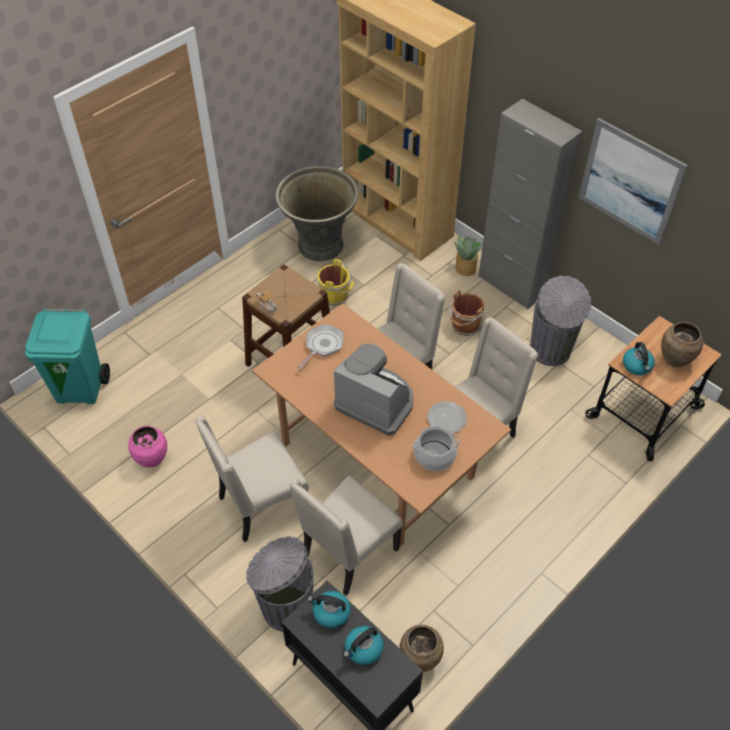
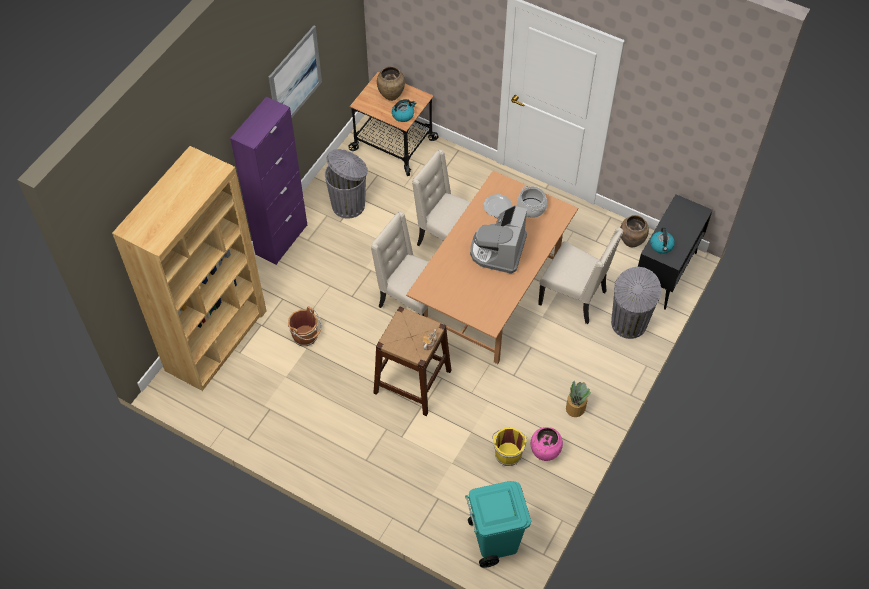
camera: 105 degrees left, 5 degrees up
(261, 505) = (557, 363): beige chair -> none
(319, 246) = (264, 397): grey planter -> none
(322, 345) = (456, 296): frying pan -> none
(335, 296) = (327, 367): yellow bucket -> yellow bucket (507, 453)
(363, 649) = (676, 224): kettle -> none
(465, 268) = (268, 275): potted plant -> potted plant (575, 408)
(465, 326) = (338, 264): brown bucket -> brown bucket (306, 336)
(511, 285) = (281, 239): grey cabinet -> purple cabinet

